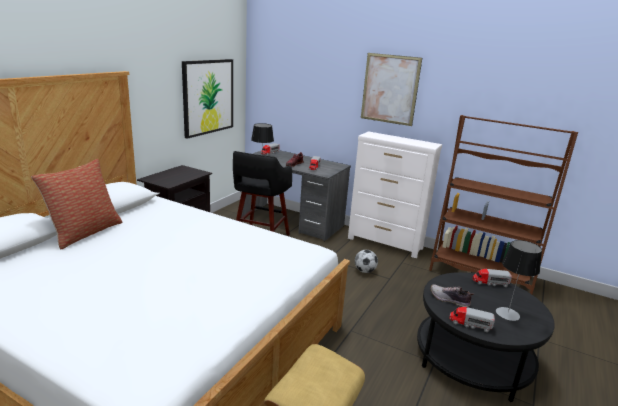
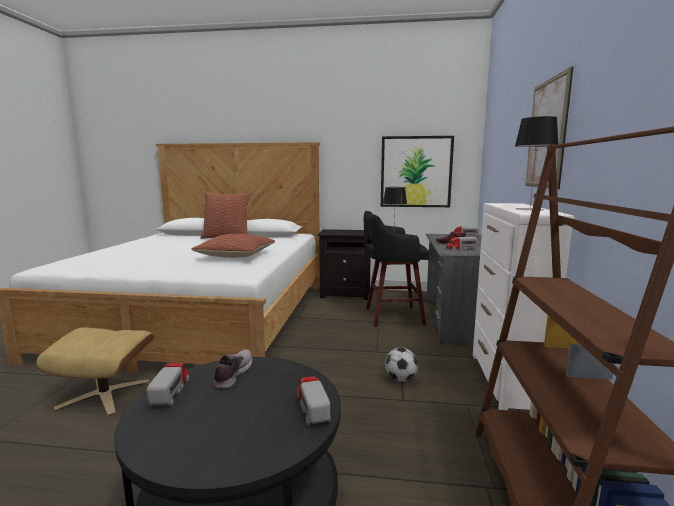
camera: 70 degrees right, 10 degrees down
(225, 242) = (236, 256): none -> pillow
(507, 314) = (208, 426): table lamp -> table lamp (529, 209)

